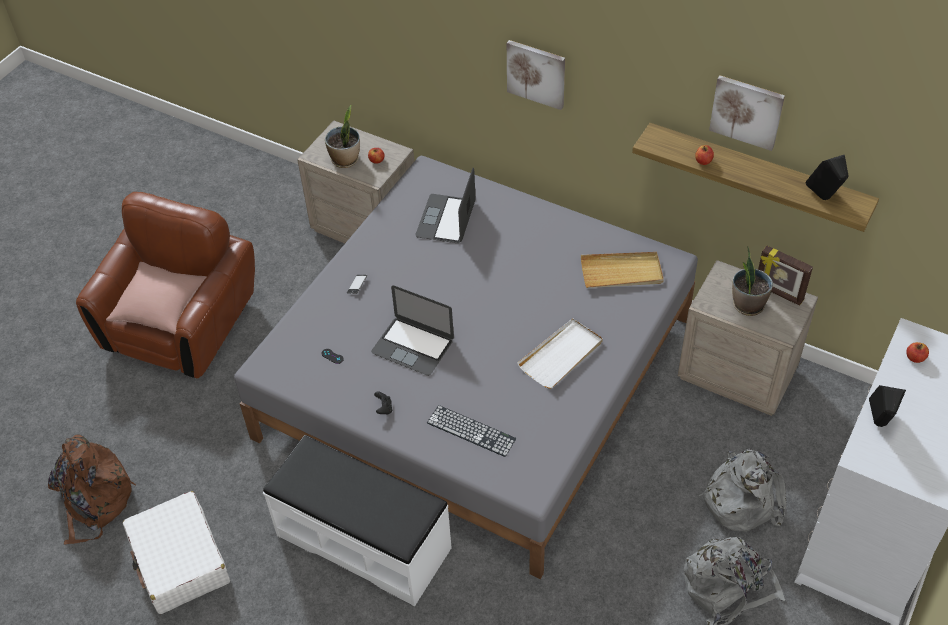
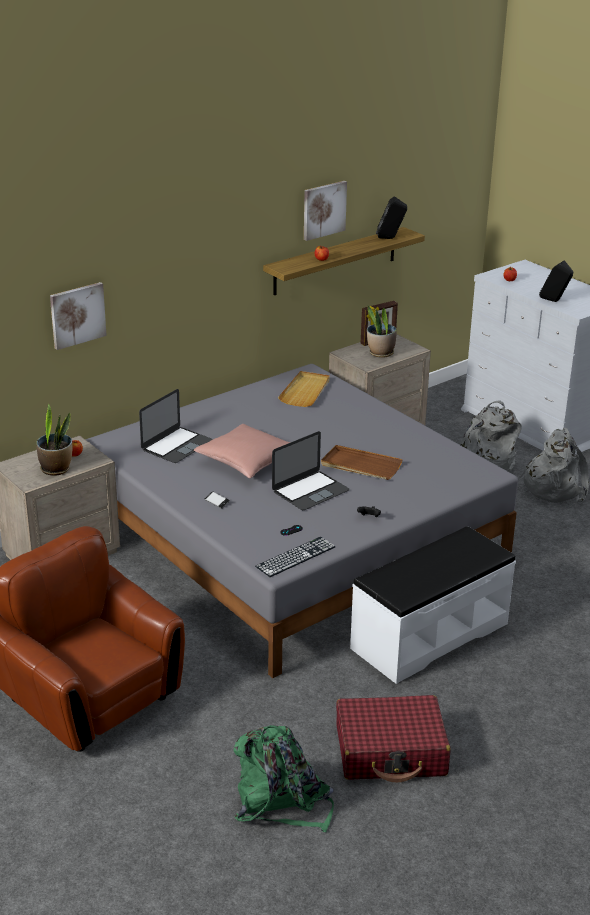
camera: 70 degrees left, 20 degrees down
(94, 501) = (281, 801): brown backpack -> green backpack
(161, 307) = (107, 649): pink pillow -> pink pillow (246, 461)
(180, 561) = (391, 751): white suitcase -> red suitcase
(446, 219) = (177, 445): laptop -> laptop turned 90 degrees counterclockwise
(471, 431) = (418, 485): keyboard -> keyboard (295, 557)
(485, 370) = (360, 465): none -> brown tray
(536, 73) = (176, 277): picture -> picture (77, 315)
(561, 355) = (369, 433): white tray -> none

